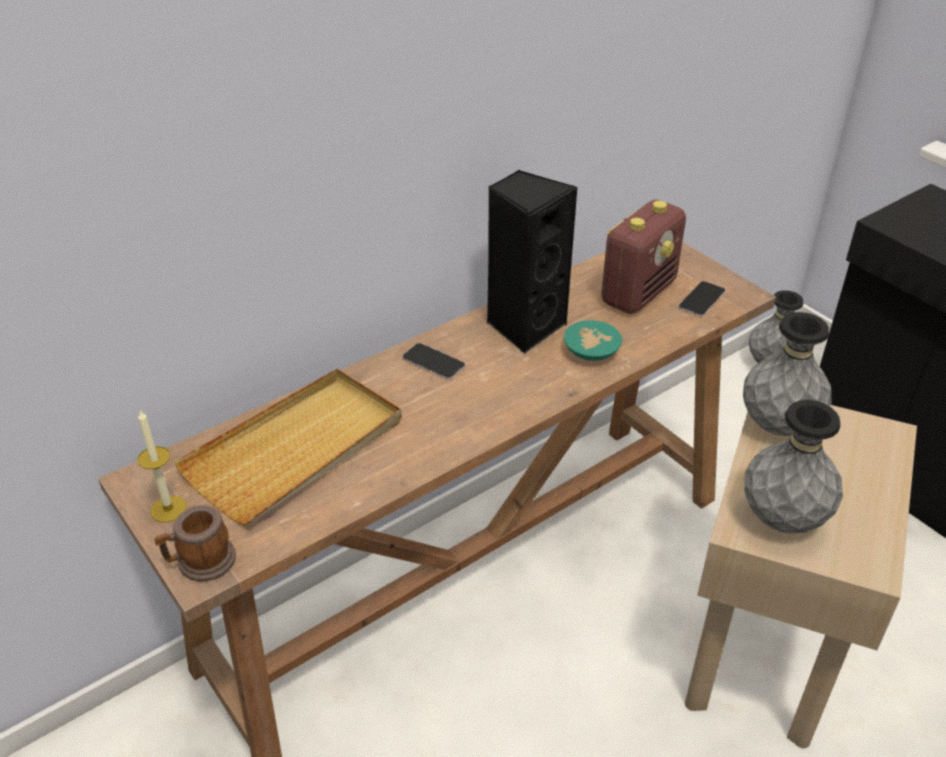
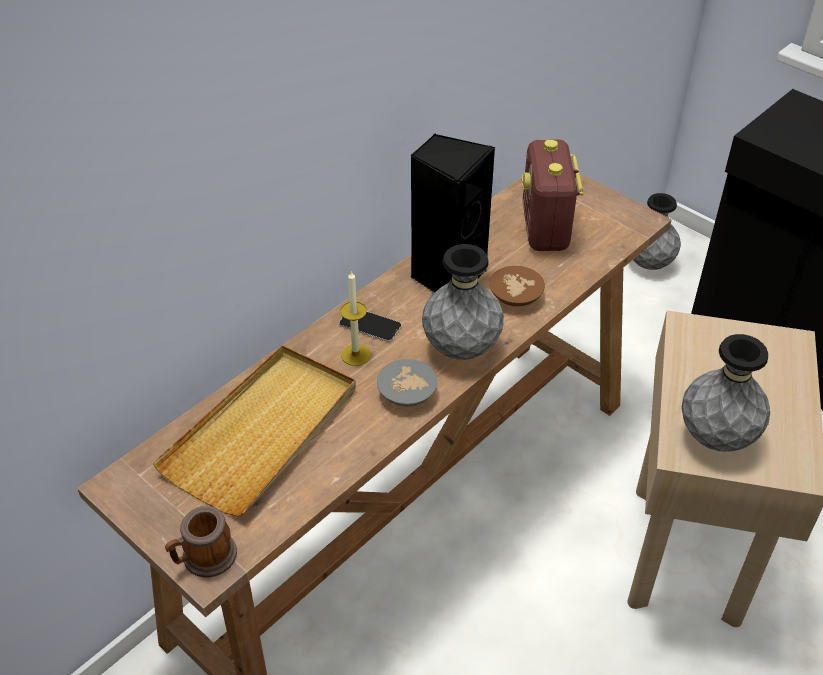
camera: 10 degrees left, 5 degrees up
(168, 509) = (157, 510): candle -> candle (355, 354)
(455, 431) = (409, 394): none -> grey bowl
(590, 353) = (515, 297): turquoise bowl -> brown bowl
(638, 292) = (545, 229): radio -> radio turned 150 degrees clockwise
(701, 299) = (605, 230): phone -> none
(778, 426) = (694, 348): grey vase -> grey vase (461, 349)

